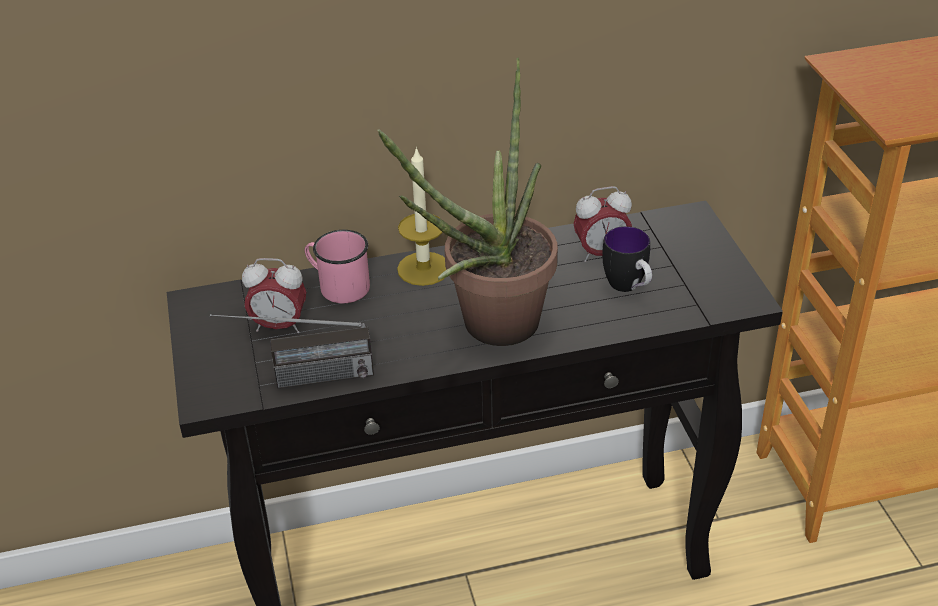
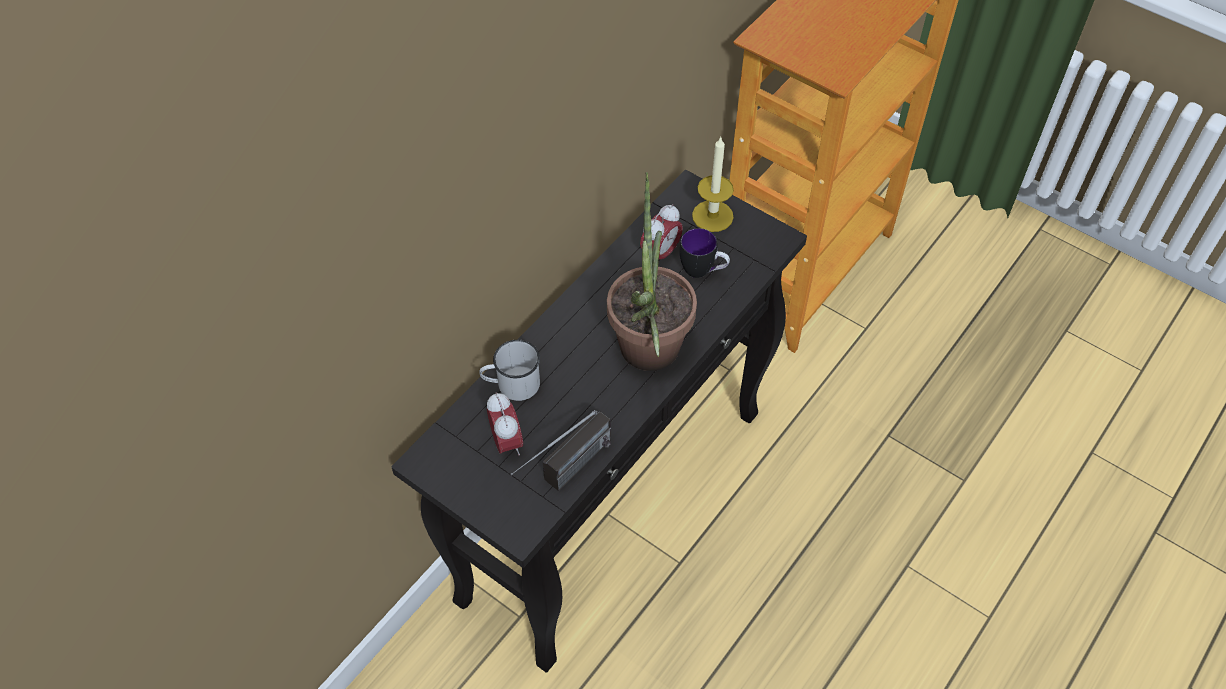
camera: 40 degrees left, 15 degrees up
(279, 326) = (506, 442): alarm clock -> alarm clock turned 75 degrees counterclockwise
(338, 286) = (512, 385): pink mug -> white mug
(423, 268) = (556, 335): candle -> candle (712, 216)

